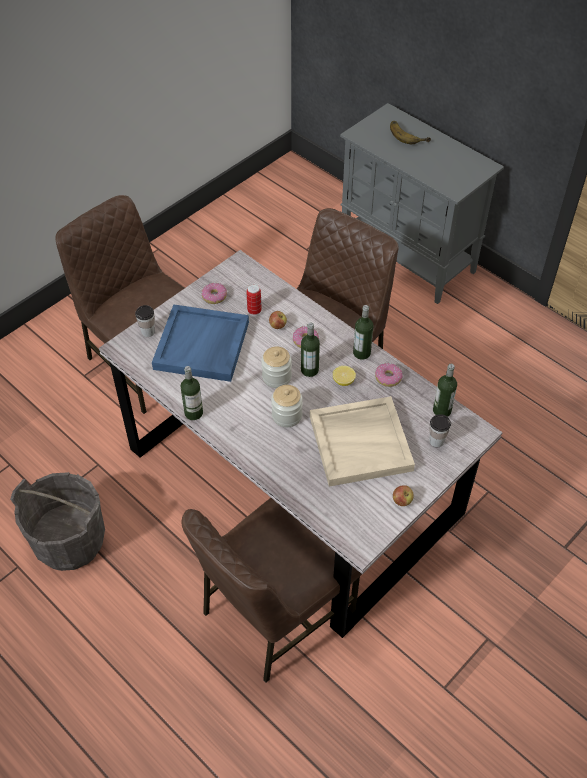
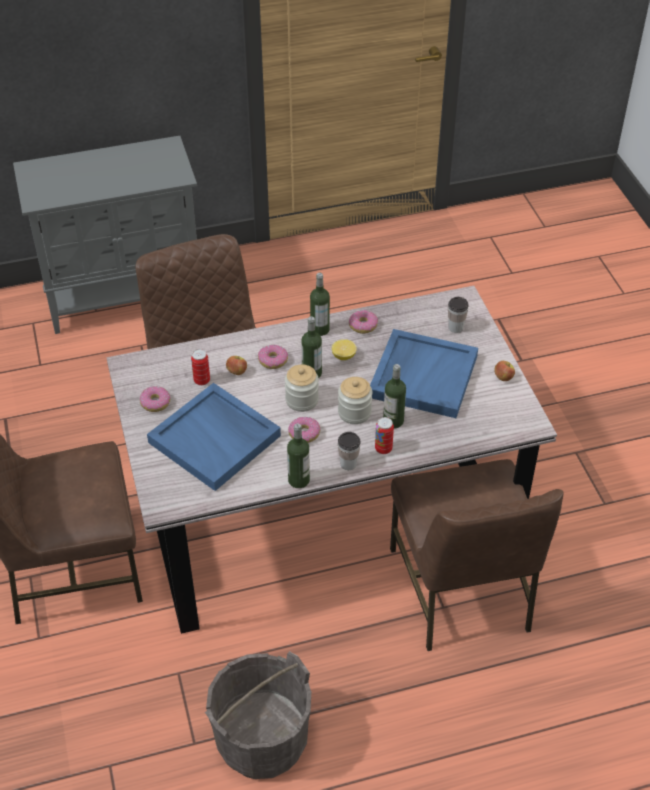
camera: 60 degrees left, 5 degrees down
(148, 332) = (158, 475): cup -> cup (348, 464)
(243, 395) = (304, 433): none -> donut
(260, 451) = (383, 449): none -> can
(361, 442) = (422, 375): beige tray -> blue tray
(408, 134) = (74, 170): banana -> none
(442, 410) = (425, 309): bottle -> bottle (393, 421)

